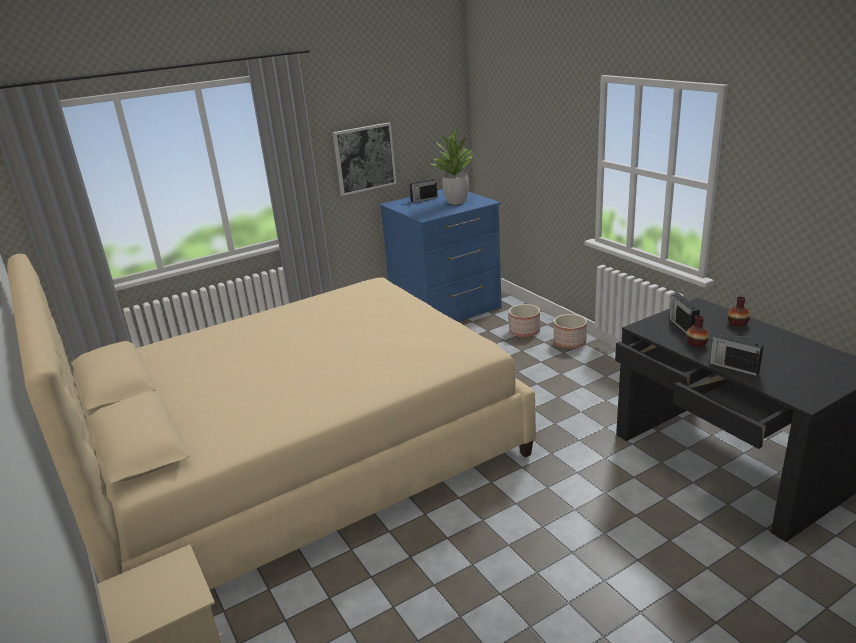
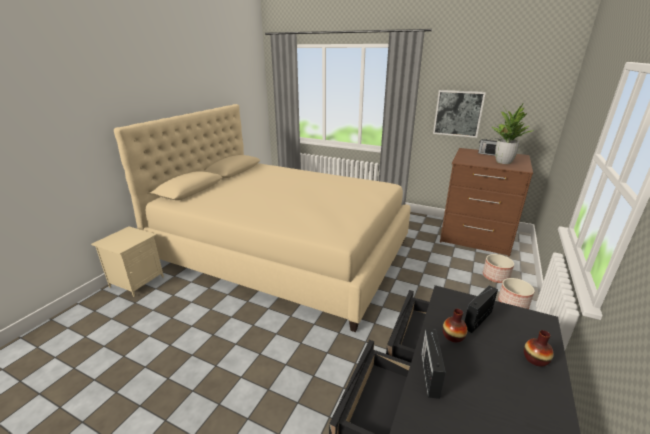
camera: 55 degrees right, 0 degrees up
(446, 308) = (475, 236): blue dresser -> brown dresser

